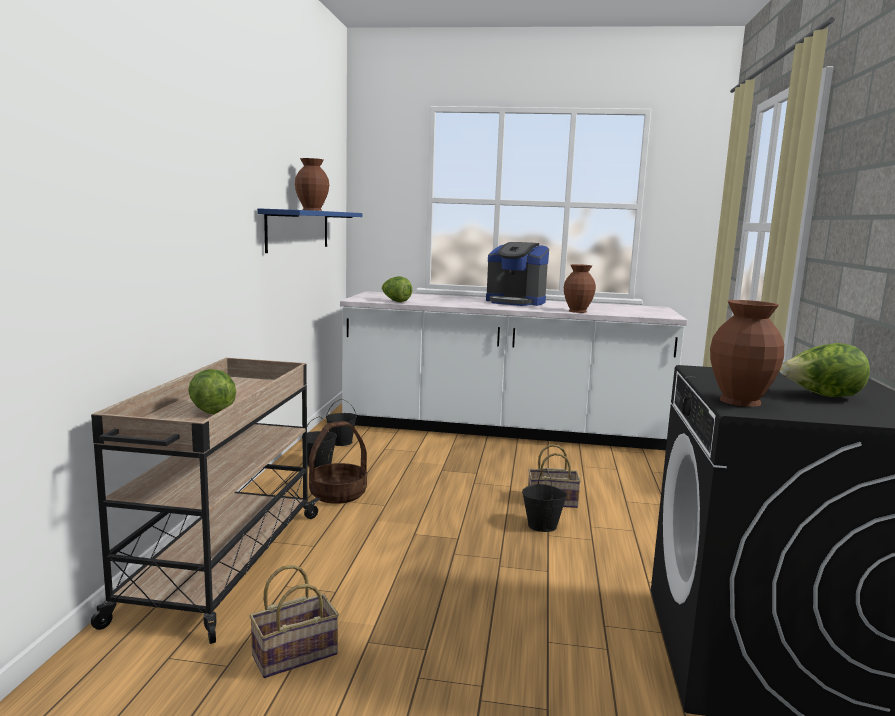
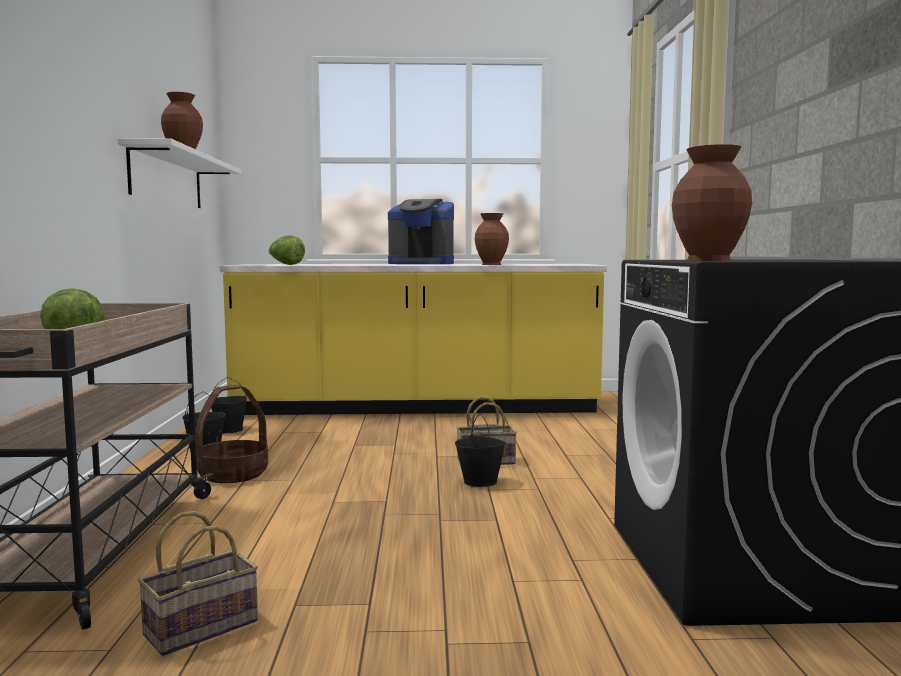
camera: 10 degrees left, 5 degrees down
(299, 230) = (167, 179): blue shelf -> white shelf
(503, 429) = (416, 407): white counter -> yellow counter
(821, 396) = (785, 260): lettuce -> none

